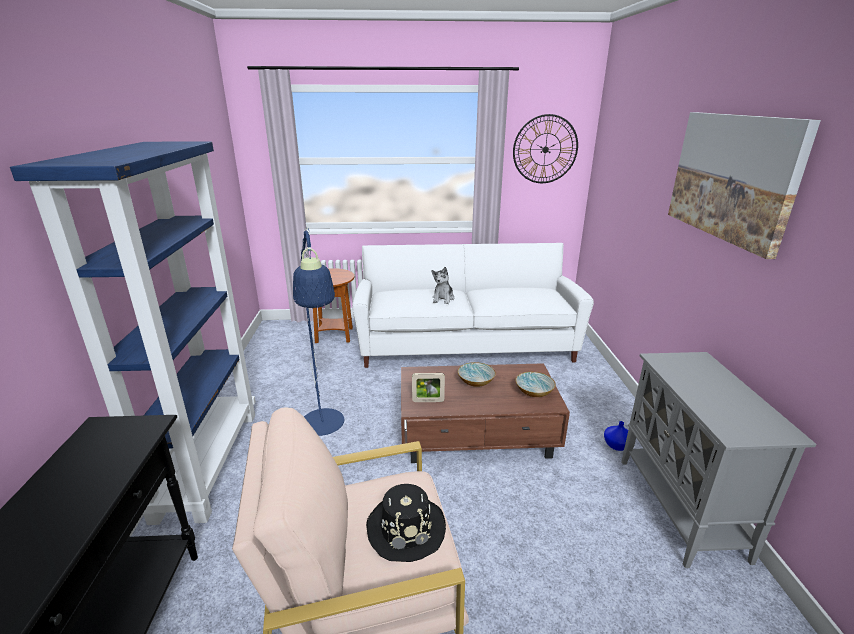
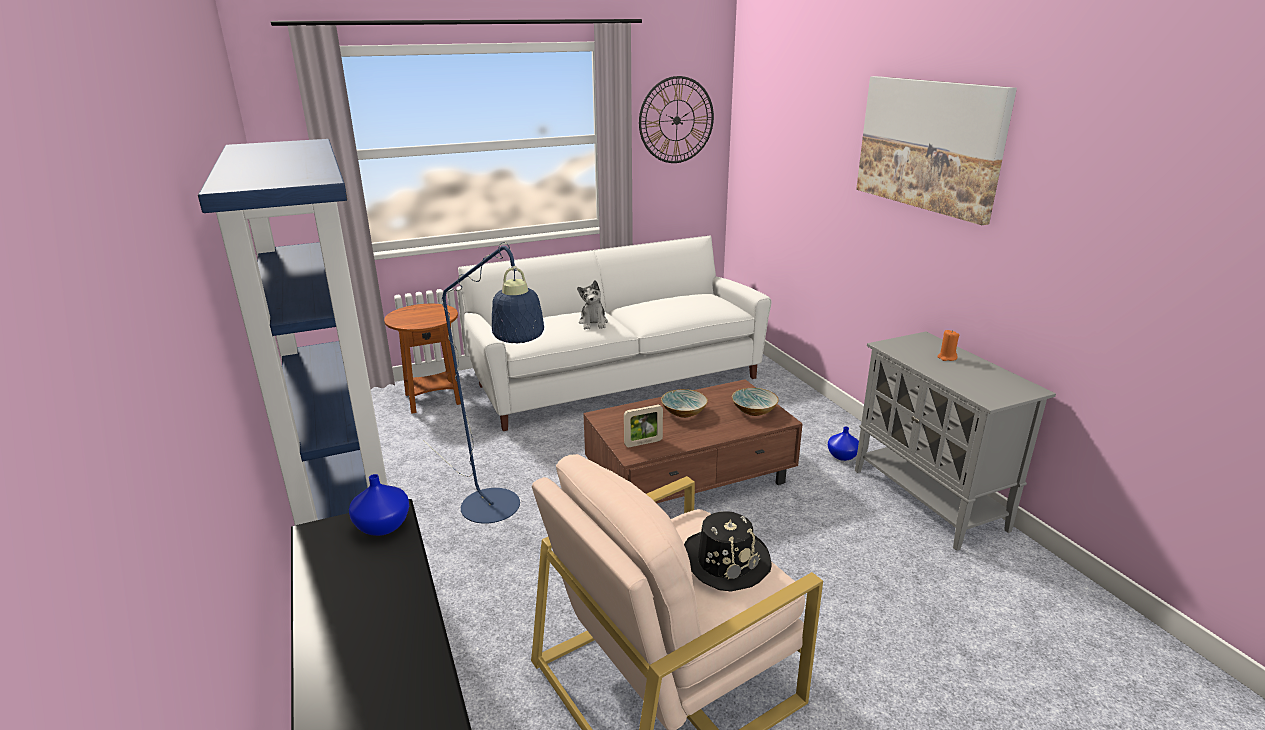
camera: 20 degrees left, 0 degrees up
(137, 432) = (381, 526): none -> blue vase
(712, 381) = (946, 357): none -> orange candle

